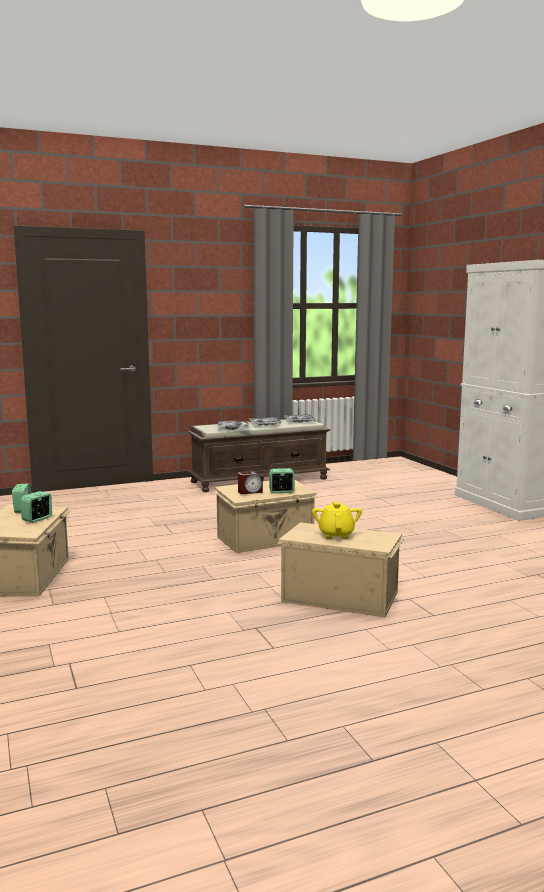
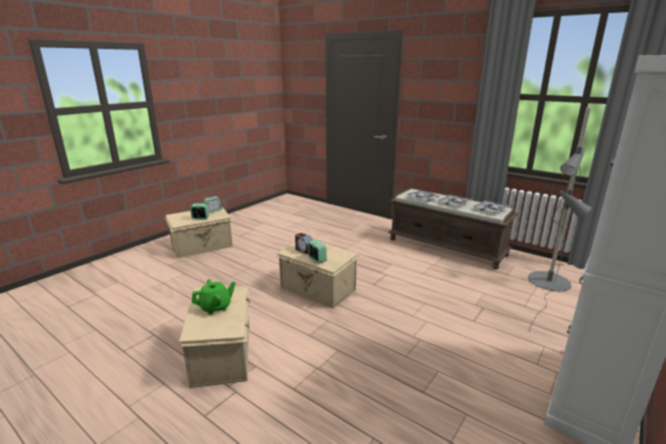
camera: 60 degrees right, 10 degrees up
(336, 535) = (216, 307): yellow teapot -> green teapot
(371, 475) = (548, 285): none -> grey floor lamp

